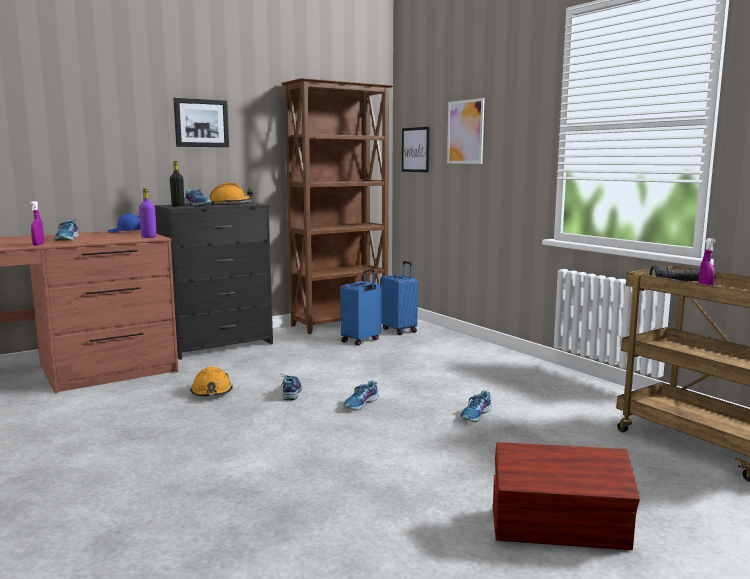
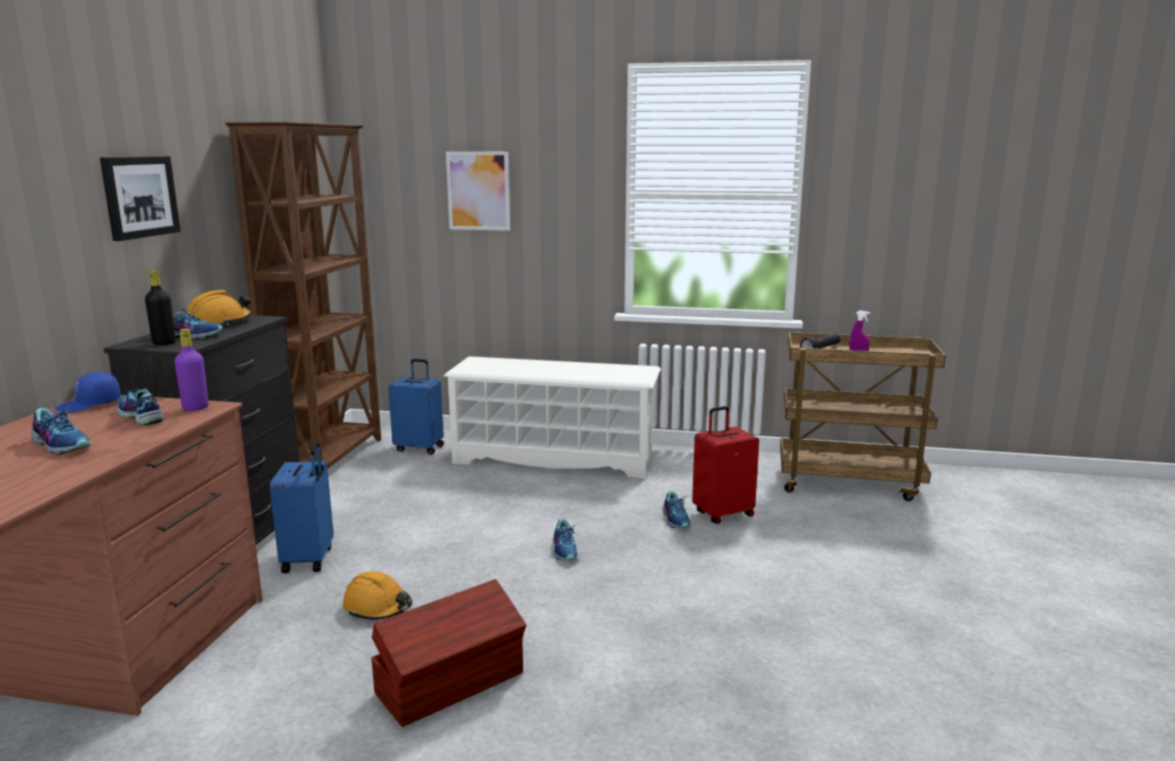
camera: 45 degrees left, 5 degrees up
(38, 245) = (75, 471): purple spray bottle -> none
(291, 392) = (470, 568): shoe -> shoe (140, 416)
(361, 340) = (405, 474): blue suitcase -> blue suitcase (309, 559)
(415, 149) = (385, 209): picture -> none
(472, 357) = (555, 458): none -> white shoe rack
(522, 424) = (722, 513): none -> red suitcase
(560, 530) = (899, 590): brown storage box -> brown storage box (452, 683)

